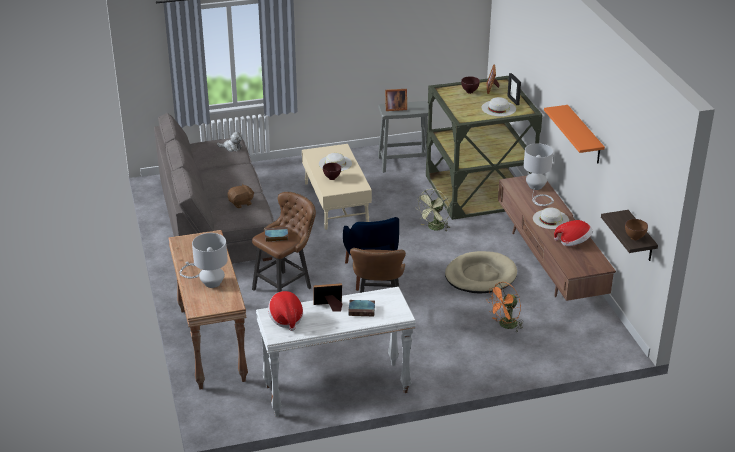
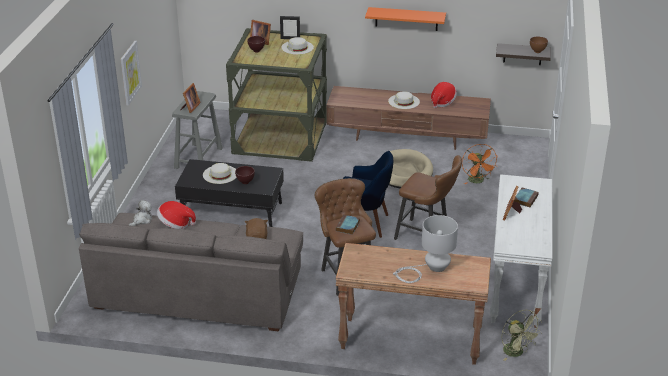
camera: 65 degrees left, 0 degrees up
(286, 319) = (518, 239): hat -> hat (175, 224)
(336, 203) = (231, 211): beige coffee table -> black coffee table
(348, 46) = (130, 72): none -> picture
(434, 228) = (318, 173): green fan -> green fan (517, 353)
(538, 191) = (360, 94): grey table lamp -> none

